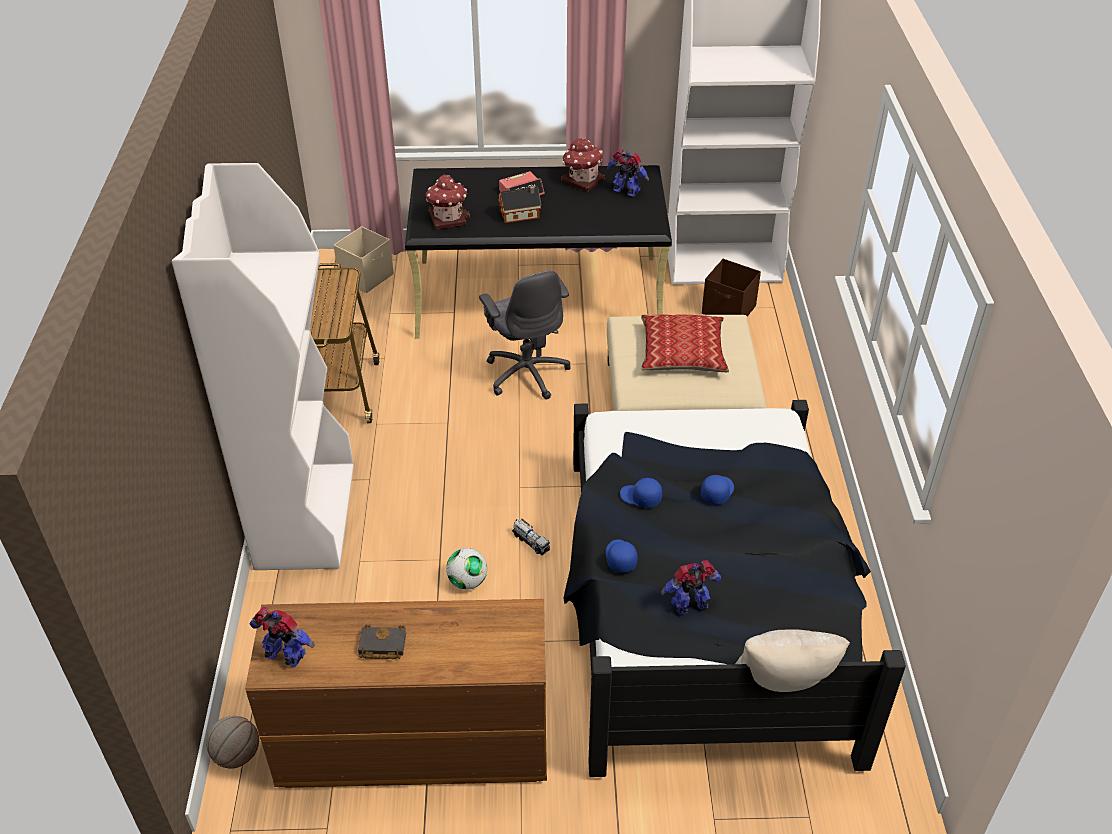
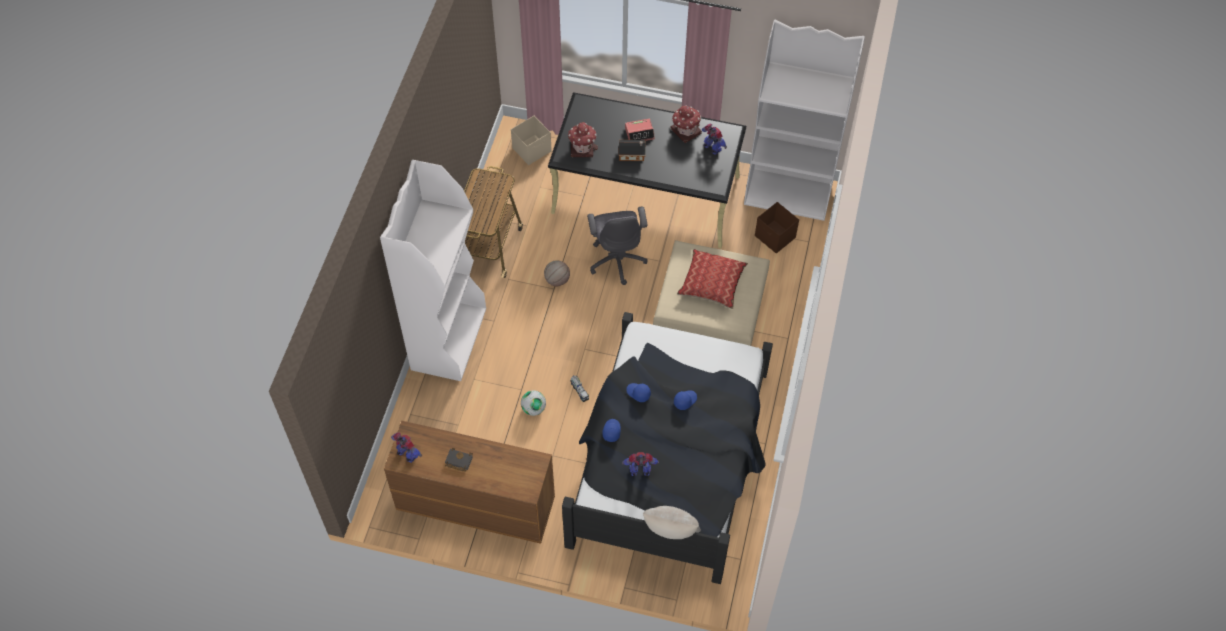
camera: 15 degrees right, 15 degrees up
(237, 755) = (380, 485): basketball -> basketball (557, 280)

